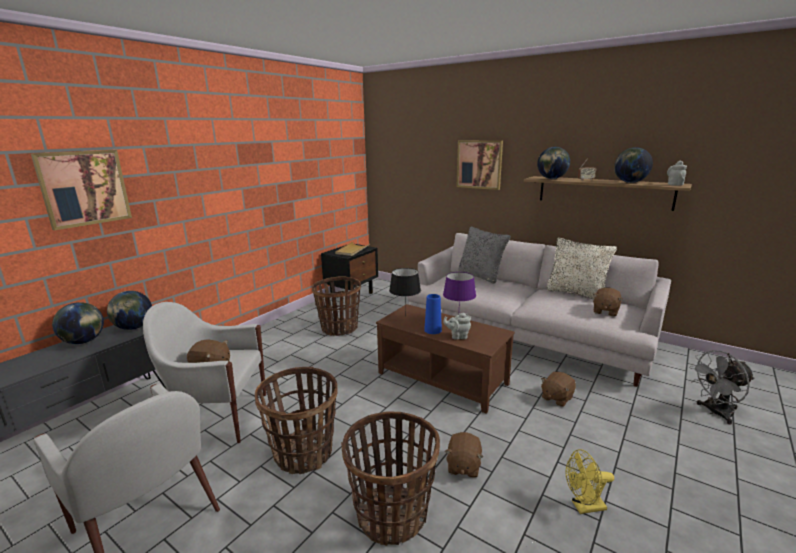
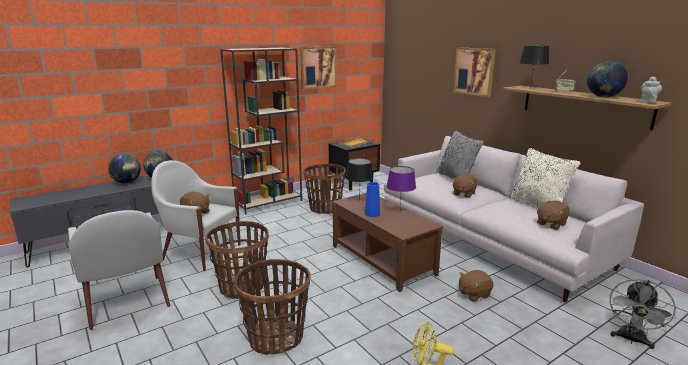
camera: 20 degrees right, 0 degrees up
(84, 188) = (139, 74): picture -> picture (318, 67)
(268, 332) = (268, 202): none -> bookcase
(458, 336) = (388, 221): grey teapot -> none
(463, 466) = (351, 322): brown plush toy -> brown plush toy (463, 193)
(551, 179) = (530, 89): globe -> black table lamp
(715, 412) = (631, 340): grey fan -> grey fan turned 60 degrees counterclockwise

